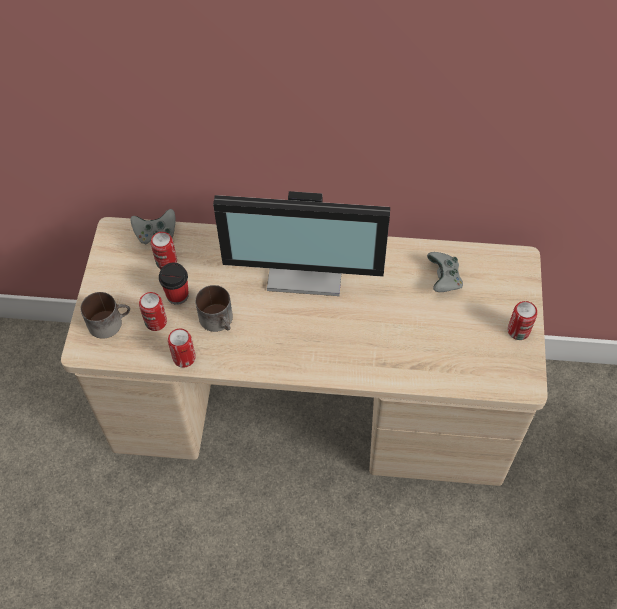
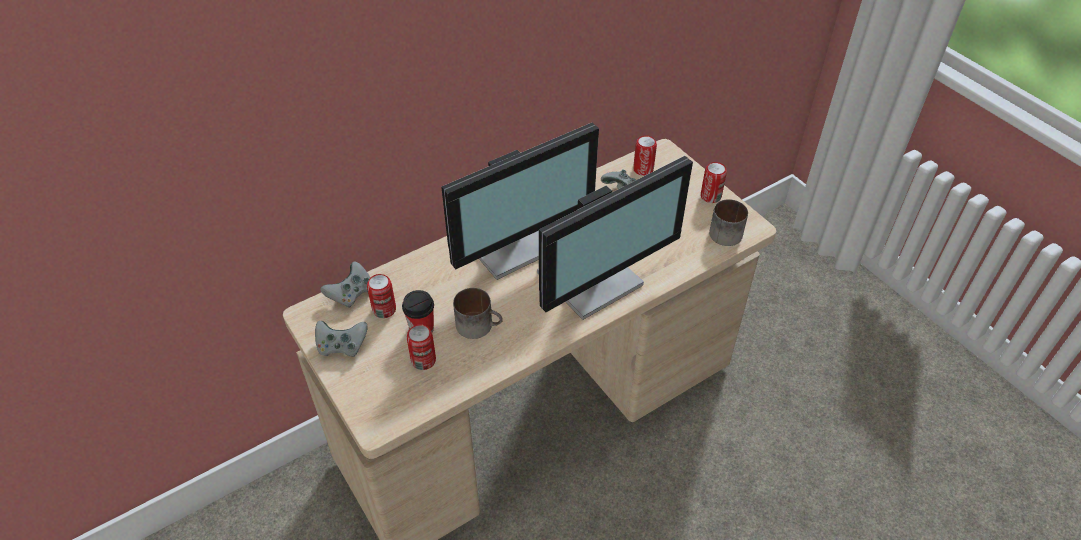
camera: 40 degrees left, 10 degrees down
(109, 321) = (378, 387): mug -> mug (726, 231)
(114, 272) = (342, 346): none -> grey game controller
(184, 358) = (479, 372): can -> can (643, 169)
(339, 342) = (593, 281): none -> monitor

